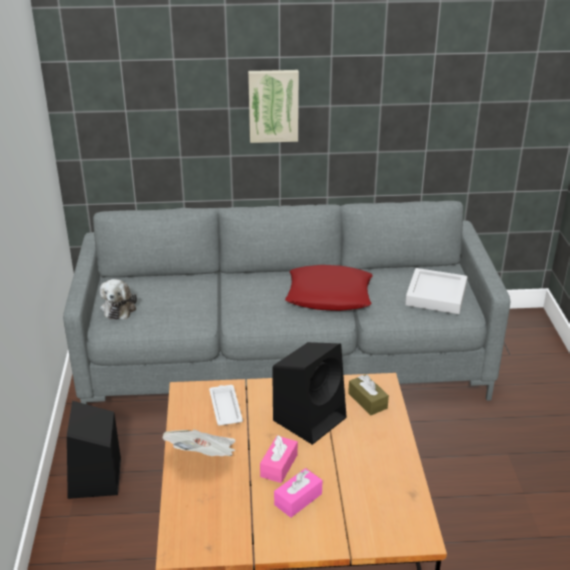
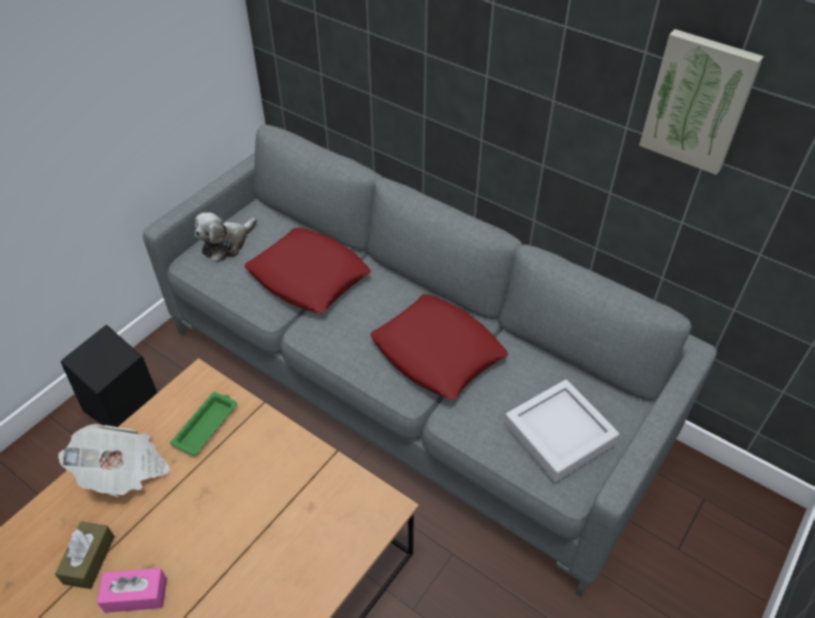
camera: 40 degrees right, 15 degrees up
(201, 298) = (308, 277): none -> red pillow
(225, 407) = (206, 425): white tray -> green tray
(273, 105) = (476, 71): picture -> picture (698, 101)
(279, 465) = (168, 537): pink tissue box -> none
(310, 418) = (264, 499): black speaker -> none
(367, 401) = (343, 521): brown tissue box -> brown tissue box (89, 560)

